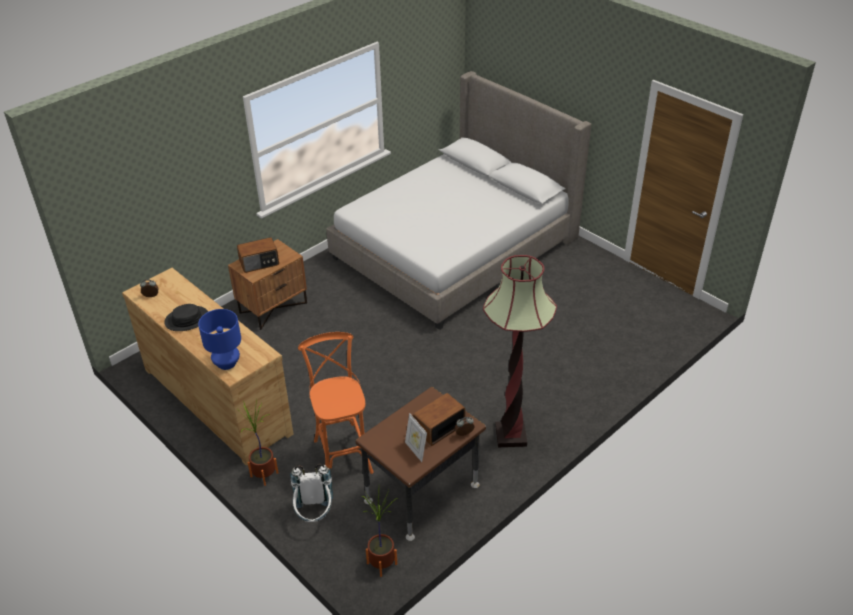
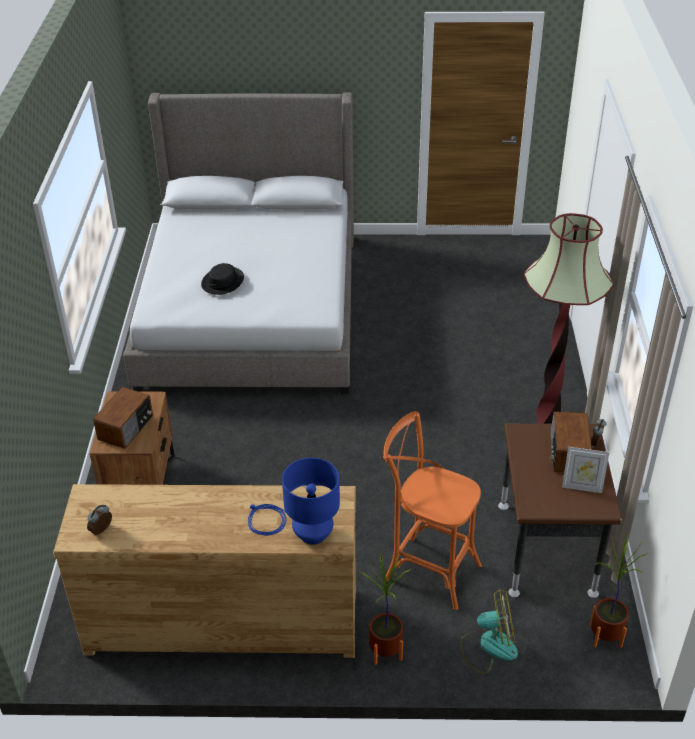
camera: 45 degrees left, 0 degrees up
(187, 319) = (190, 524): black hat -> black hat (223, 281)
(314, 515) = (488, 646): white backpack -> fan

